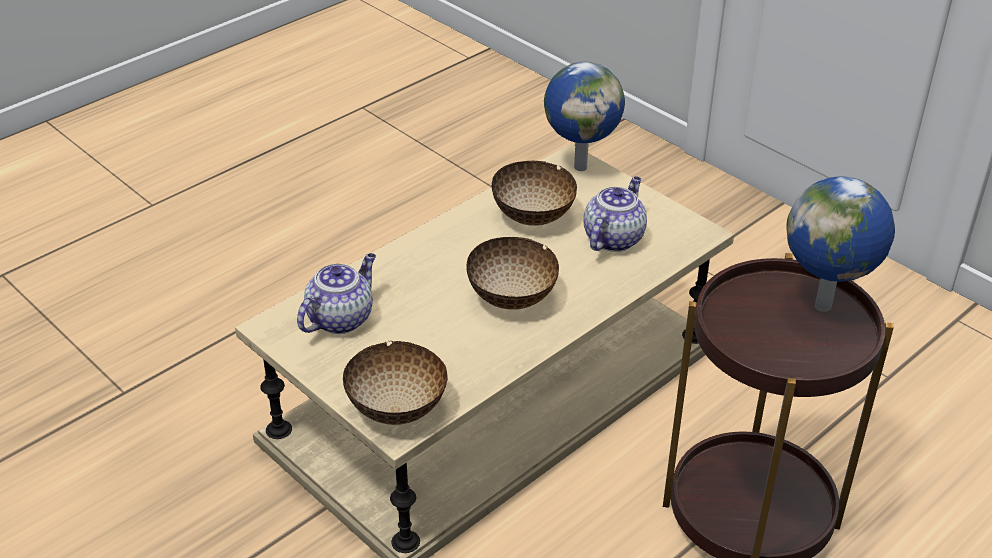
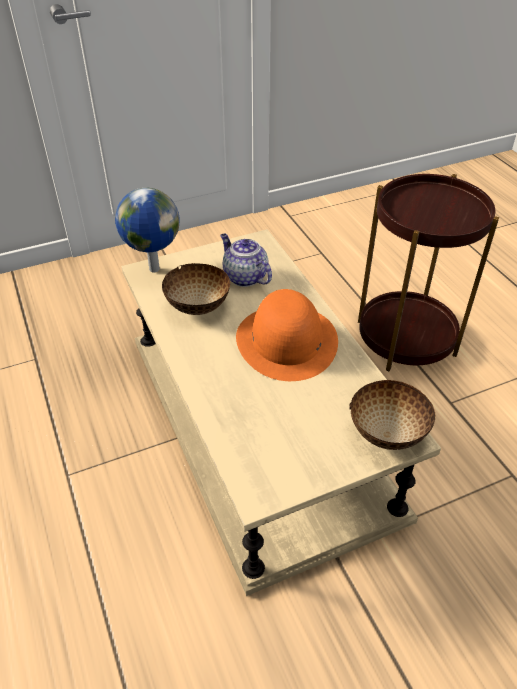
camera: 70 degrees left, 5 degrees up
(340, 318) = (266, 445): teapot -> none
(512, 299) = (287, 341): bowl -> orange hat
(825, 307) = (420, 193): globe -> none

